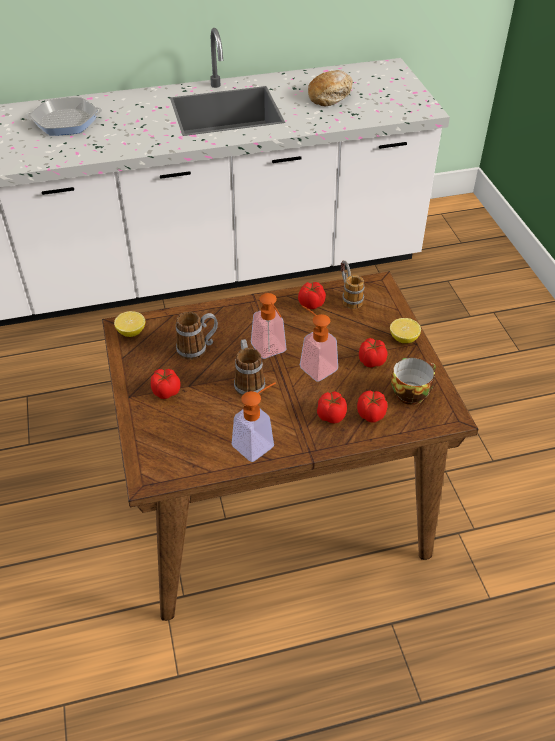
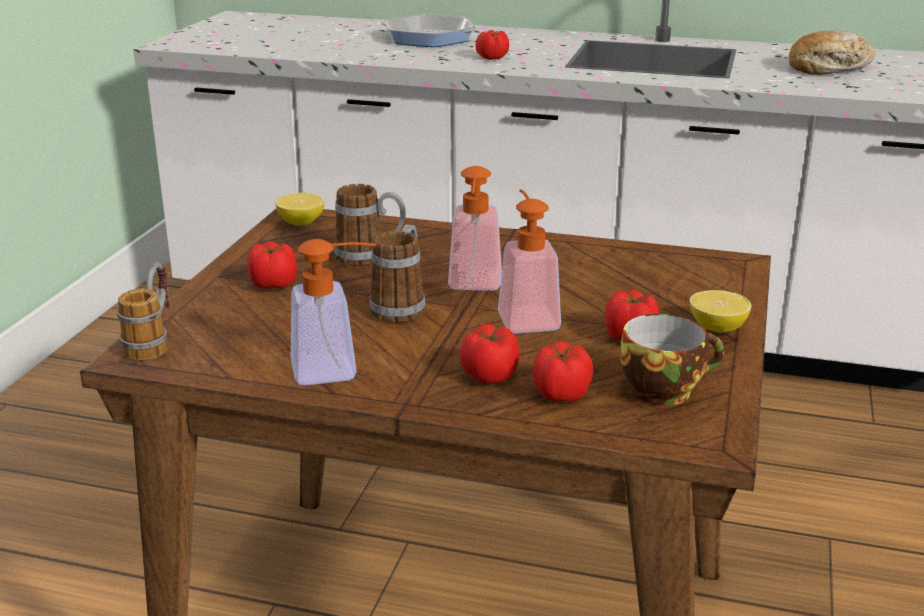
camera: 30 degrees right, 20 degrees down
(311, 303) = (595, 257): tomato -> tomato (491, 58)
(348, 296) = (667, 263): mug -> mug (153, 341)

